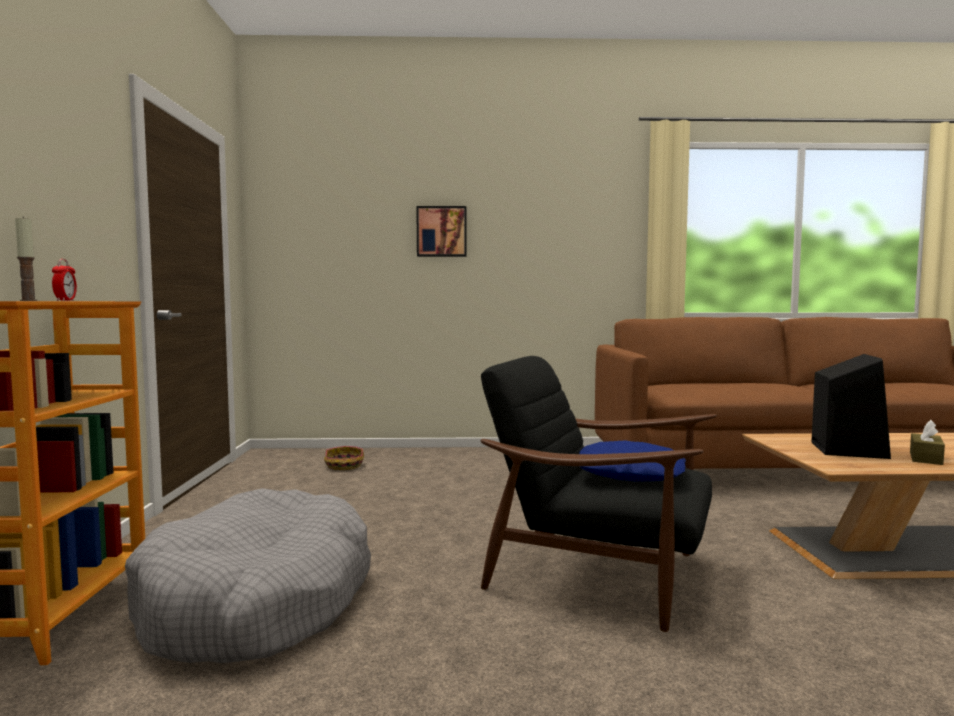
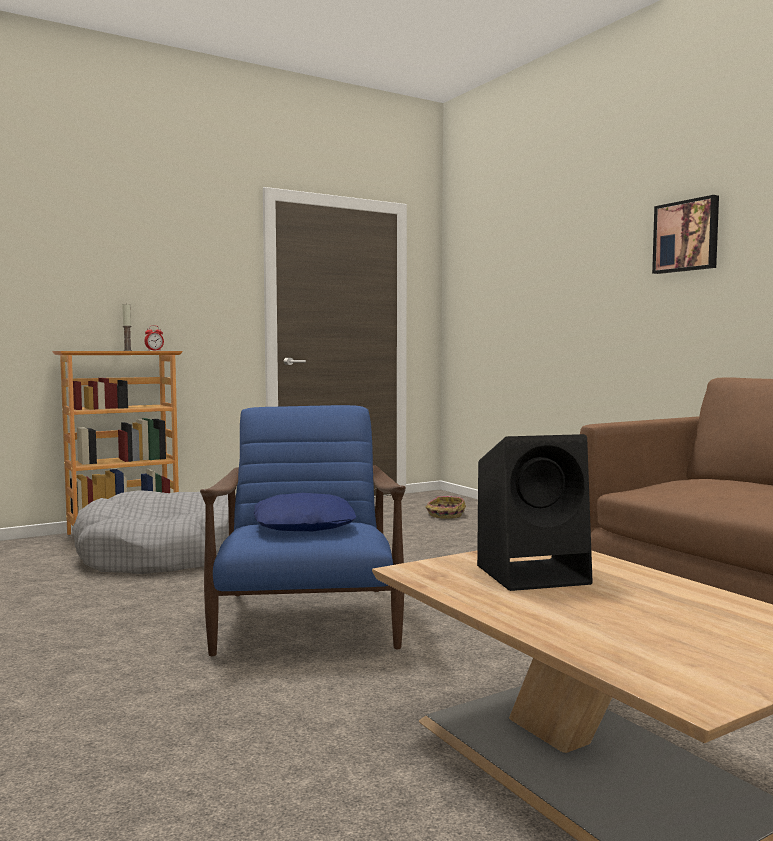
camera: 60 degrees right, 0 degrees up
(441, 231) = (577, 268): picture -> picture (687, 236)
(599, 573) = (307, 622): black armchair -> blue armchair
(925, 458) = (551, 606): brown tissue box -> none

